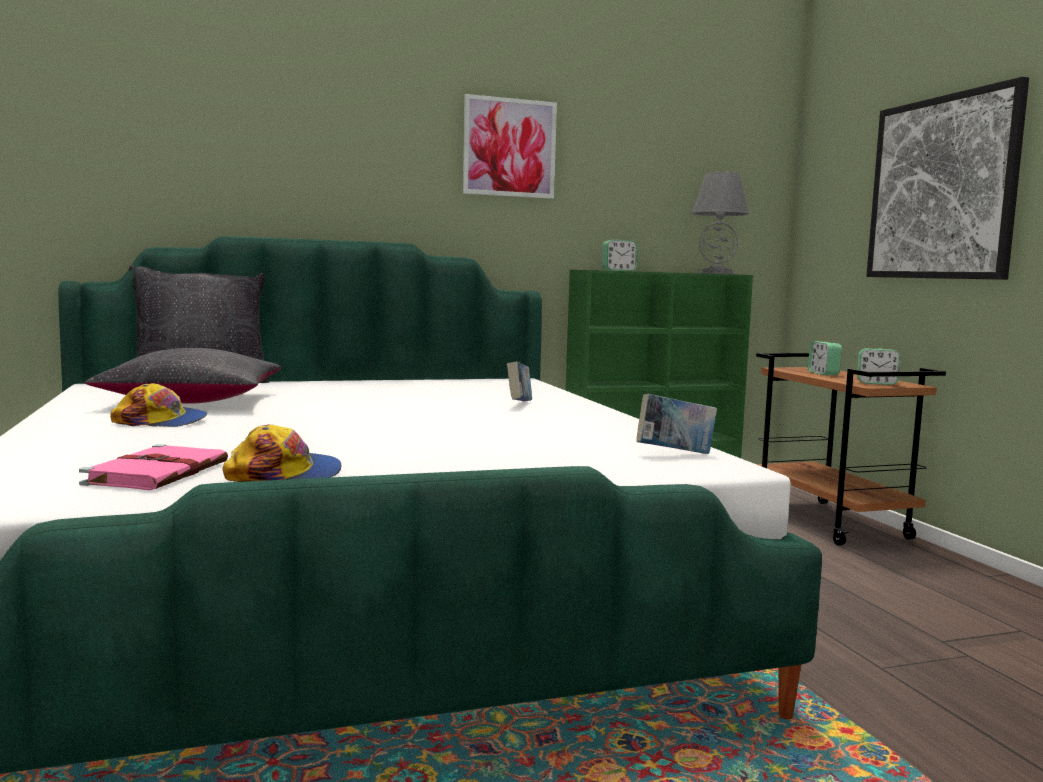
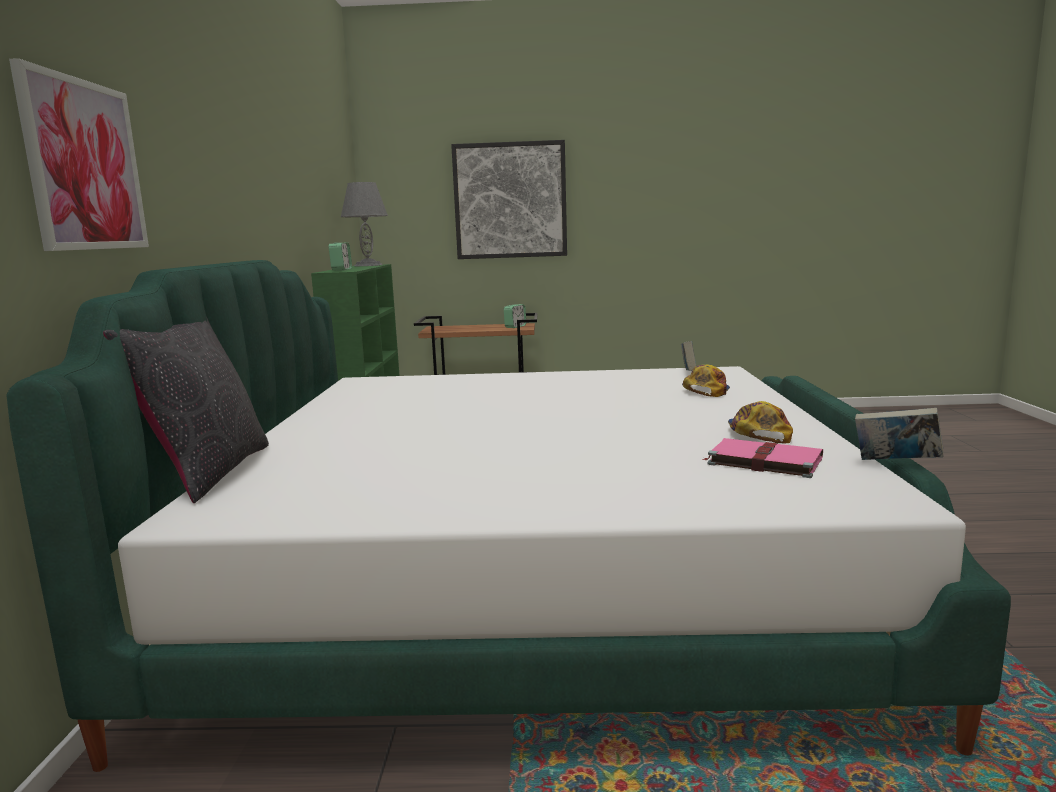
camera: 70 degrees left, 5 degrees up
(161, 421) = (525, 472): cap -> cap (706, 390)
(192, 401) = (388, 468): black pillow -> none
(509, 148) = (269, 153): picture -> picture (84, 165)
(519, 404) = (494, 386): book -> book (895, 463)
(823, 373) = (464, 328): alarm clock -> none

